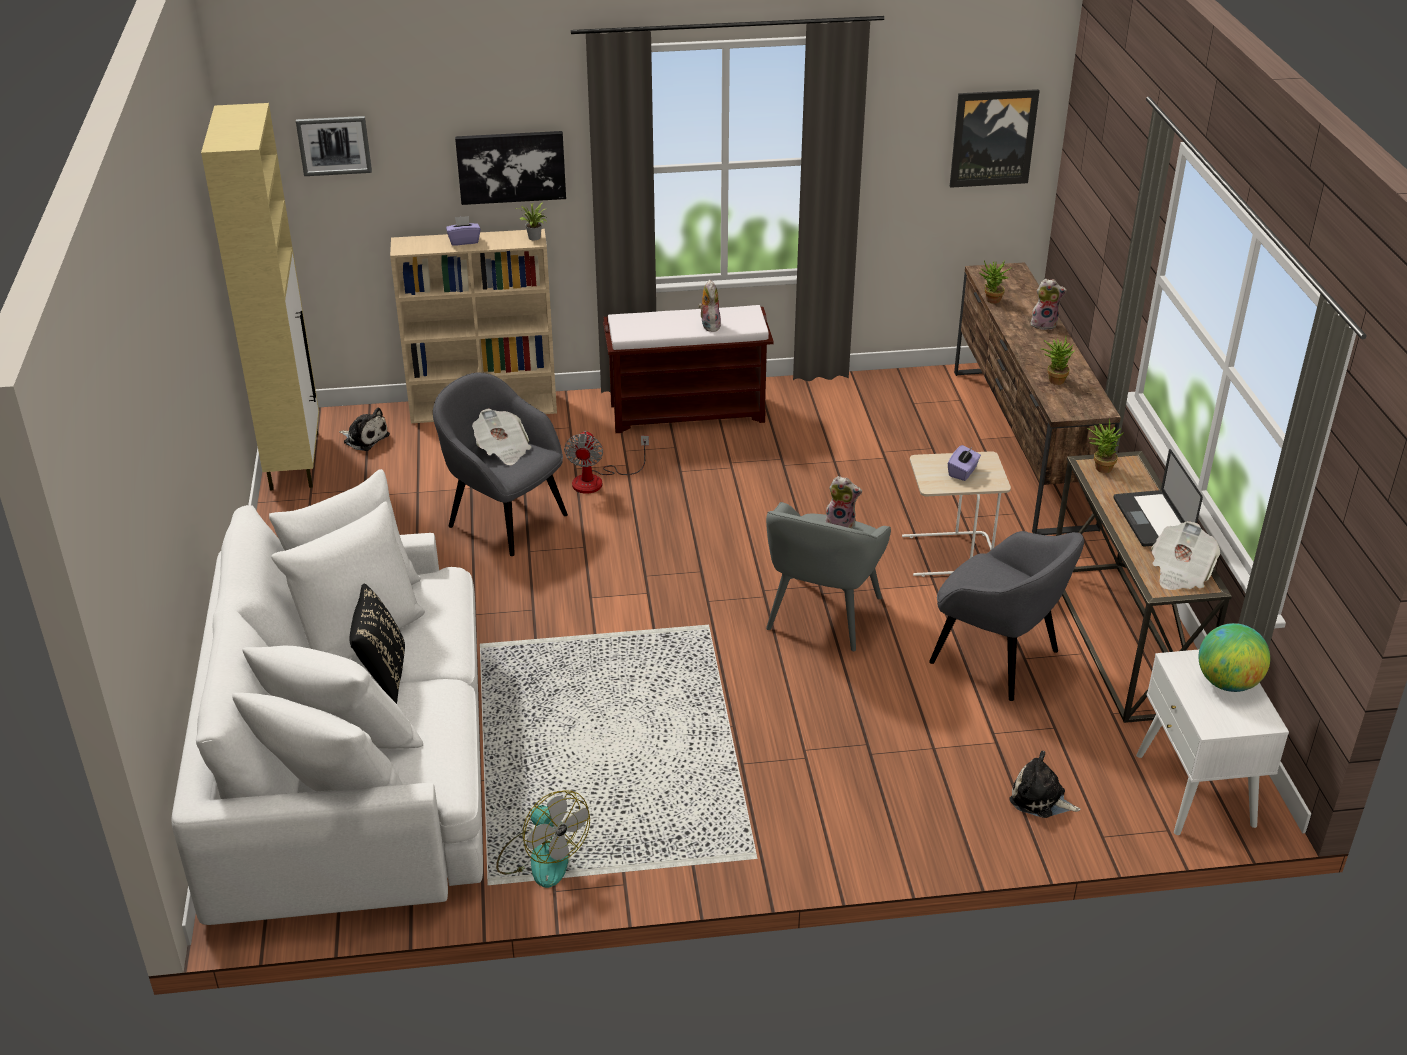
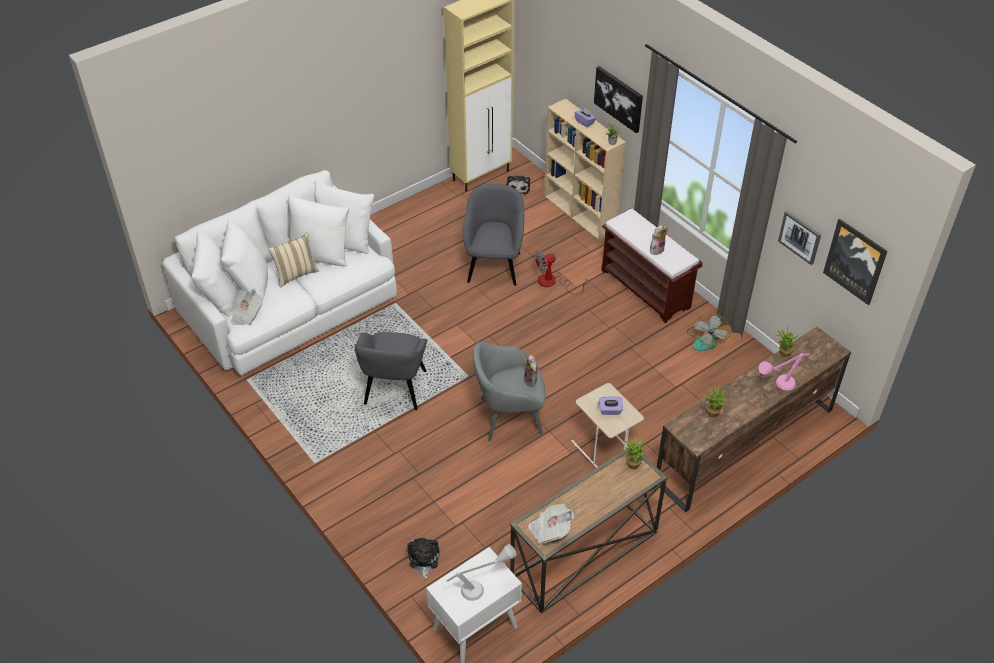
camera: 60 degrees right, 10 degrees up
(334, 145) = (553, 36): picture -> picture (800, 237)
(382, 675) = (296, 274): black pillow -> beige pillow
(503, 450) = (495, 231): newspaper -> newspaper (246, 314)
(541, 857) = (272, 389): fan -> fan (706, 339)
(997, 658) = (526, 503): grey armchair -> grey armchair (395, 389)
(1044, 324) = (777, 386): plush toy -> pink table lamp
(1152, 520) = (594, 502): laptop -> none
(1227, 683) = (483, 587): globe -> grey table lamp

